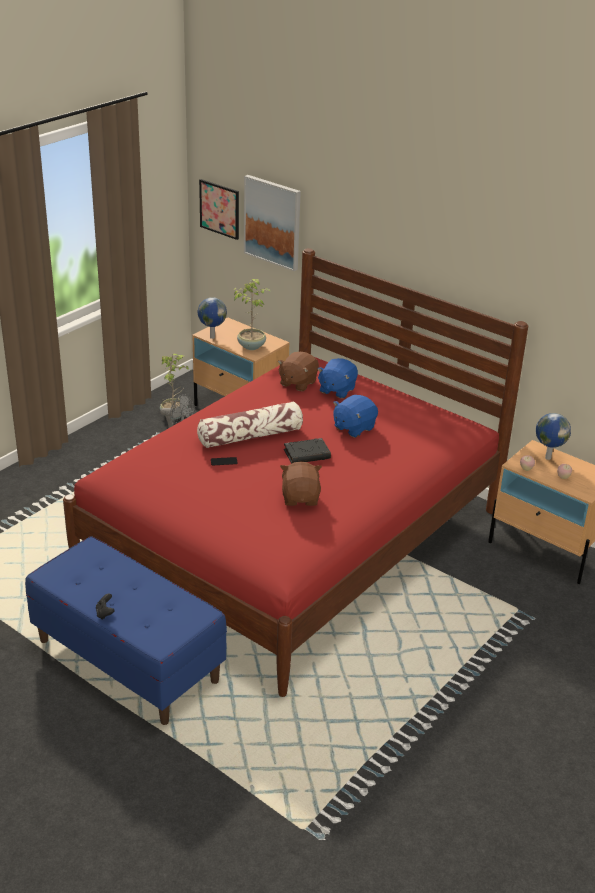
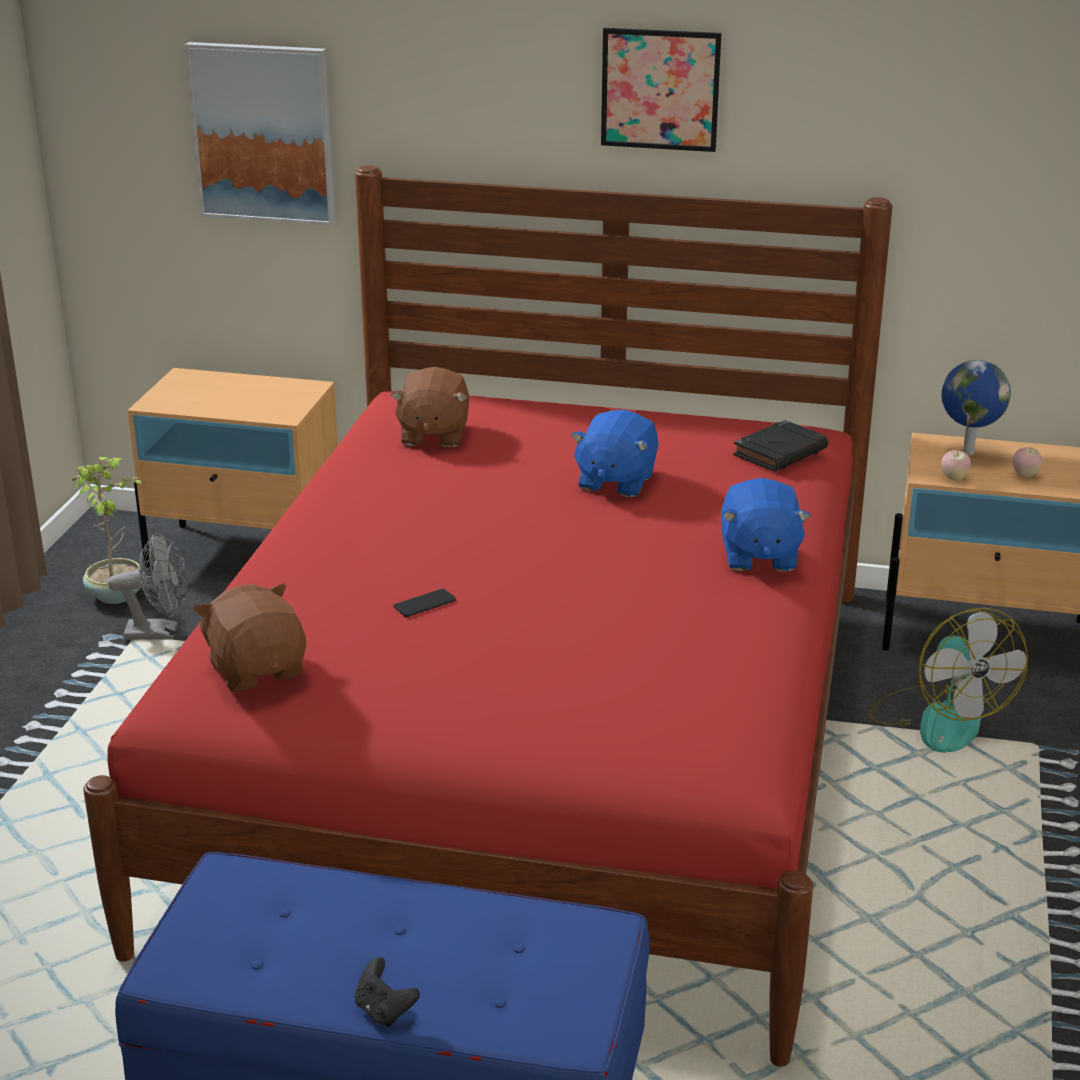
camera: 25 degrees left, 5 degrees down
(212, 337) = (172, 405): globe -> none
(219, 209) = (124, 135): picture -> picture (660, 89)
(250, 436) = (434, 545): pillow -> none
(251, 346) = (267, 402): potted plant -> none
(301, 498) = (644, 626): brown plush toy -> brown plush toy (257, 670)
(307, 454) = (576, 547): black book -> black book (780, 452)
(336, 390) = (518, 429): blue plush toy -> blue plush toy (758, 556)
(483, 582) = (939, 719): none -> fan

